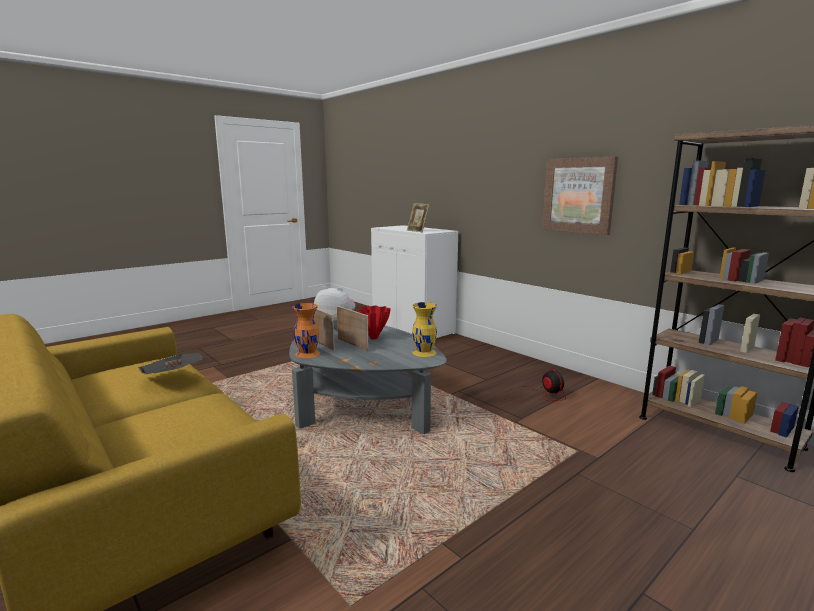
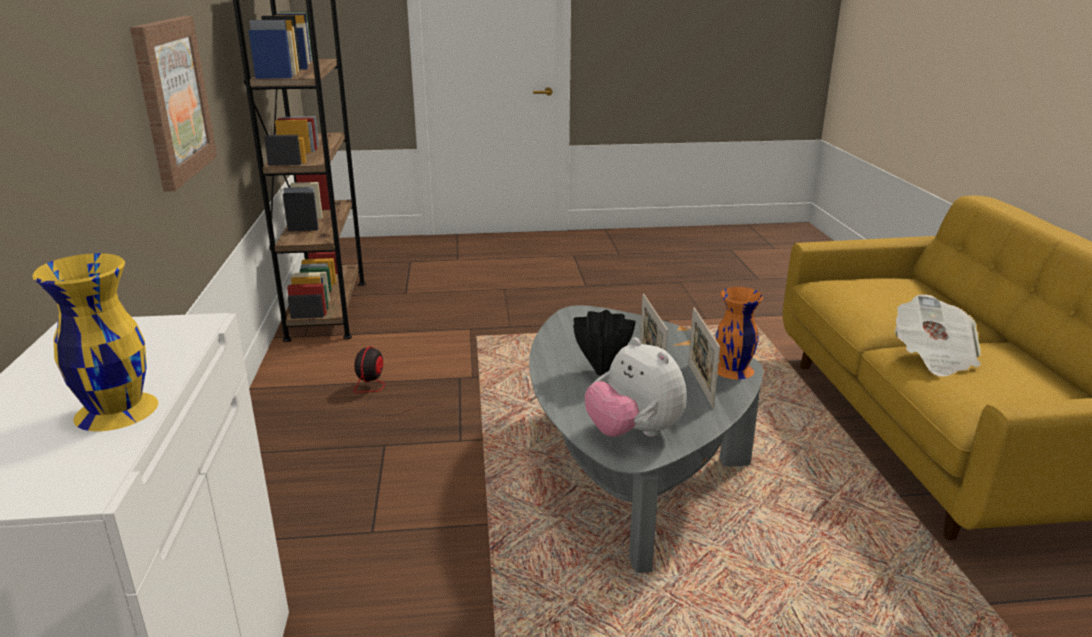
camera: 145 degrees left, 10 degrees up
(374, 338) = (602, 372): red vase -> black vase
(417, 231) = (168, 350): picture frame -> none
(424, 352) = (568, 325): yellow vase -> yellow vase (115, 410)

